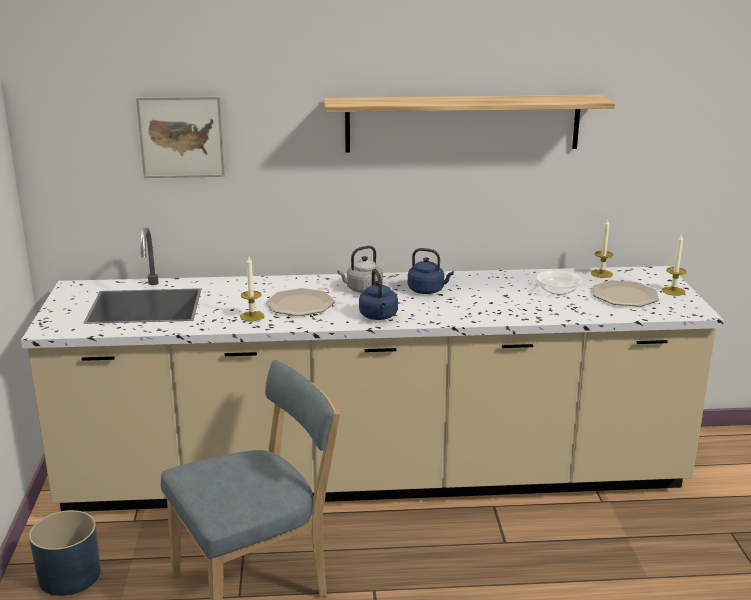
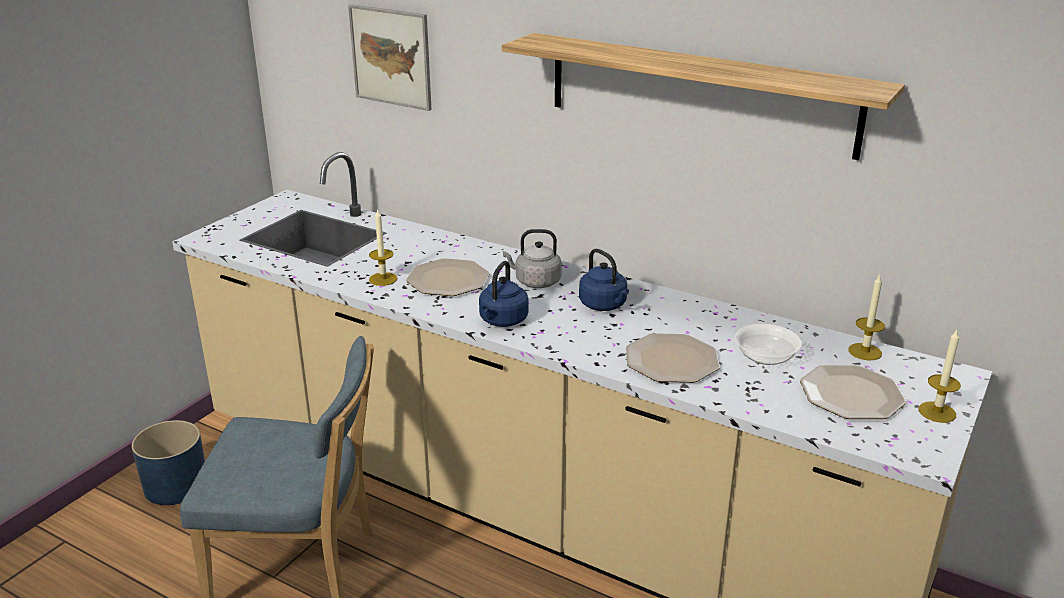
camera: 35 degrees right, 5 degrees up
(512, 307) = (671, 360): none -> plate

